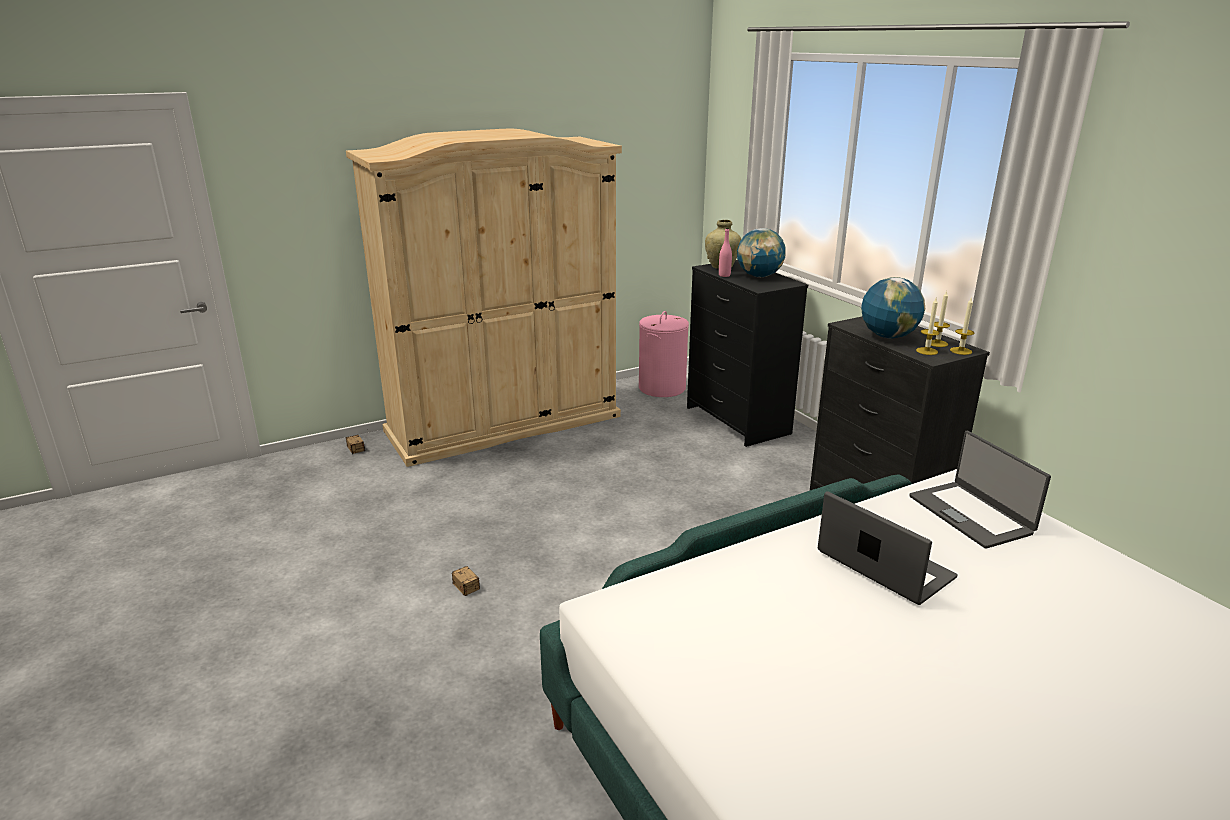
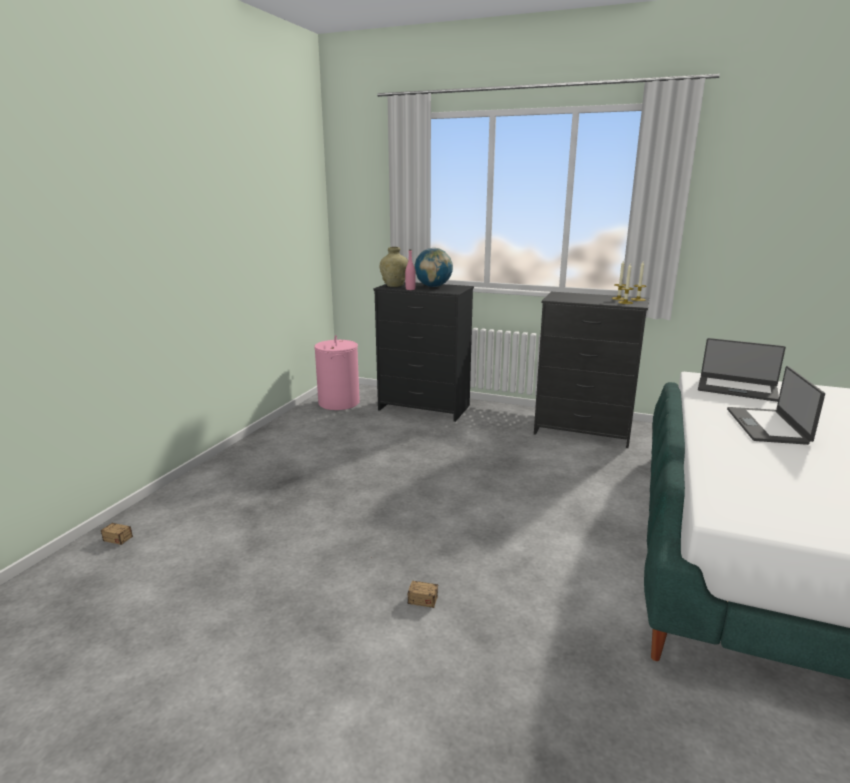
camera: 40 degrees left, 5 degrees down
(504, 423) = (247, 465): beige wardrobe -> none
(884, 566) = (768, 426): laptop -> laptop turned 90 degrees counterclockwise
(888, 336) = (589, 300): globe -> none

